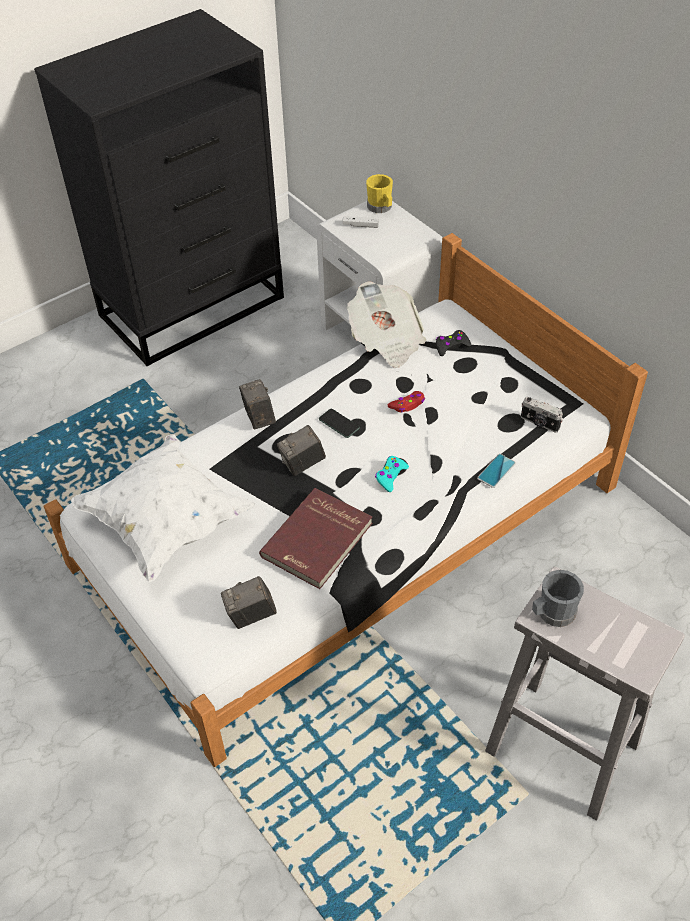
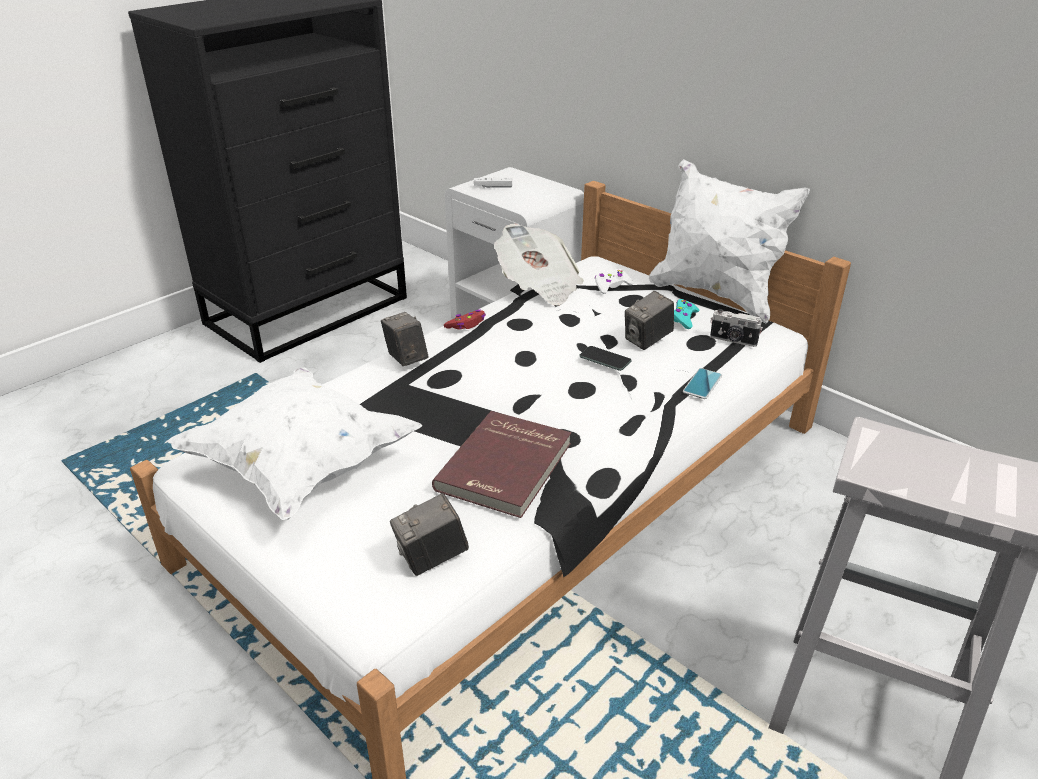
camera: 10 degrees left, 15 degrees down
(302, 464) = (468, 396): camera -> camera (647, 340)
(339, 423) = (503, 356): phone -> phone (605, 359)
(381, 208) = (511, 175): yellow mug -> none
(390, 476) = (579, 398): turquoise game controller -> turquoise game controller (683, 318)
(407, 405) = (579, 334): red game controller -> red game controller (466, 324)
(451, 346) = (612, 286): black game controller -> white game controller
(542, 364) = (715, 295): none -> white pillow
(552, 613) = (882, 463): grey mug -> none

